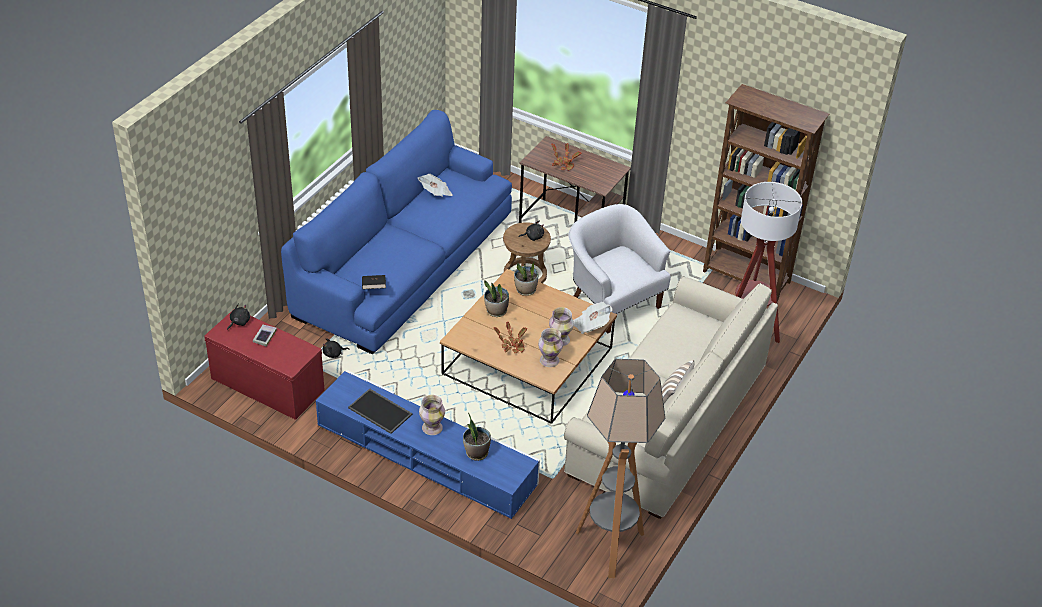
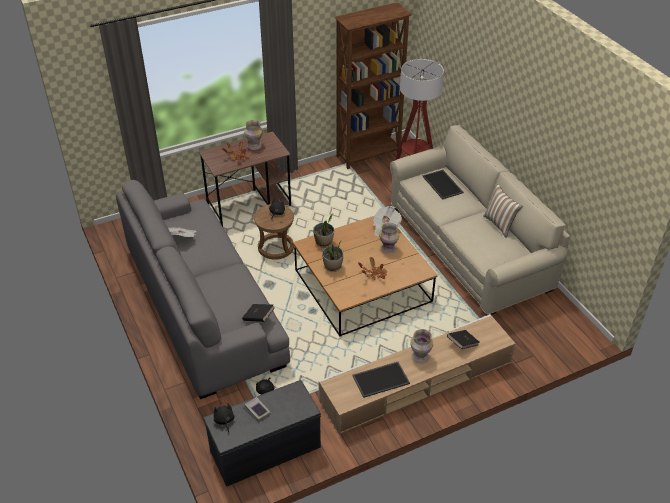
camera: 55 degrees left, 0 degrees up
(266, 384) = (265, 450): red bench -> grey bench
(404, 264) = (203, 305): blue sofa -> grey sofa
(425, 455) = (416, 383): blue tv stand -> beige tv stand
(476, 453) = (462, 344): potted plant -> black book
(549, 360) = (404, 263): vase -> vase (254, 146)
(610, 547) = (563, 325): floor lamp -> none
(613, 300) = (339, 219): white armchair -> none
(696, 336) = (443, 184): none -> tray

